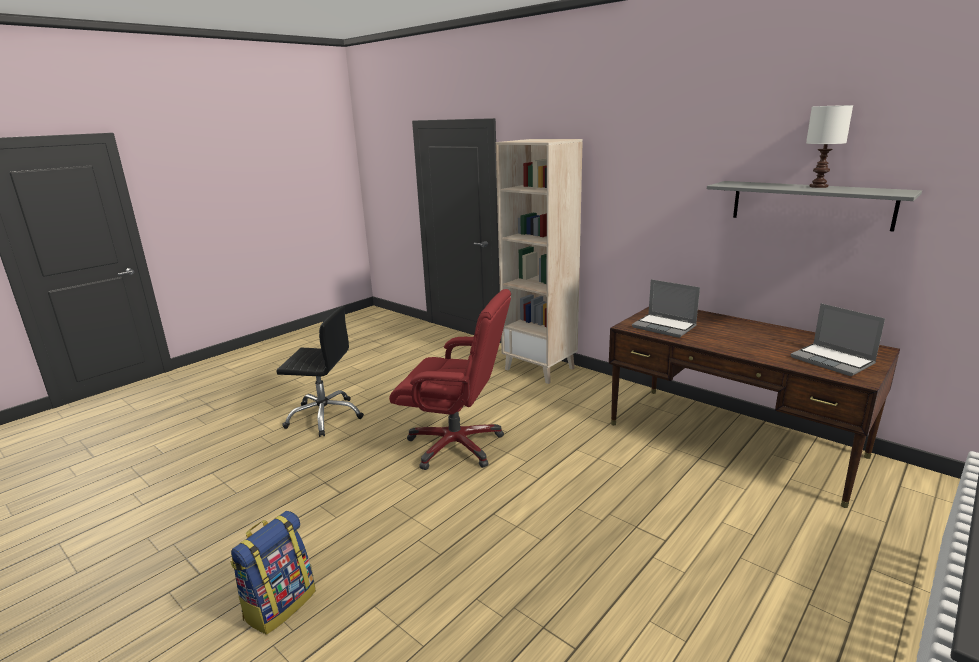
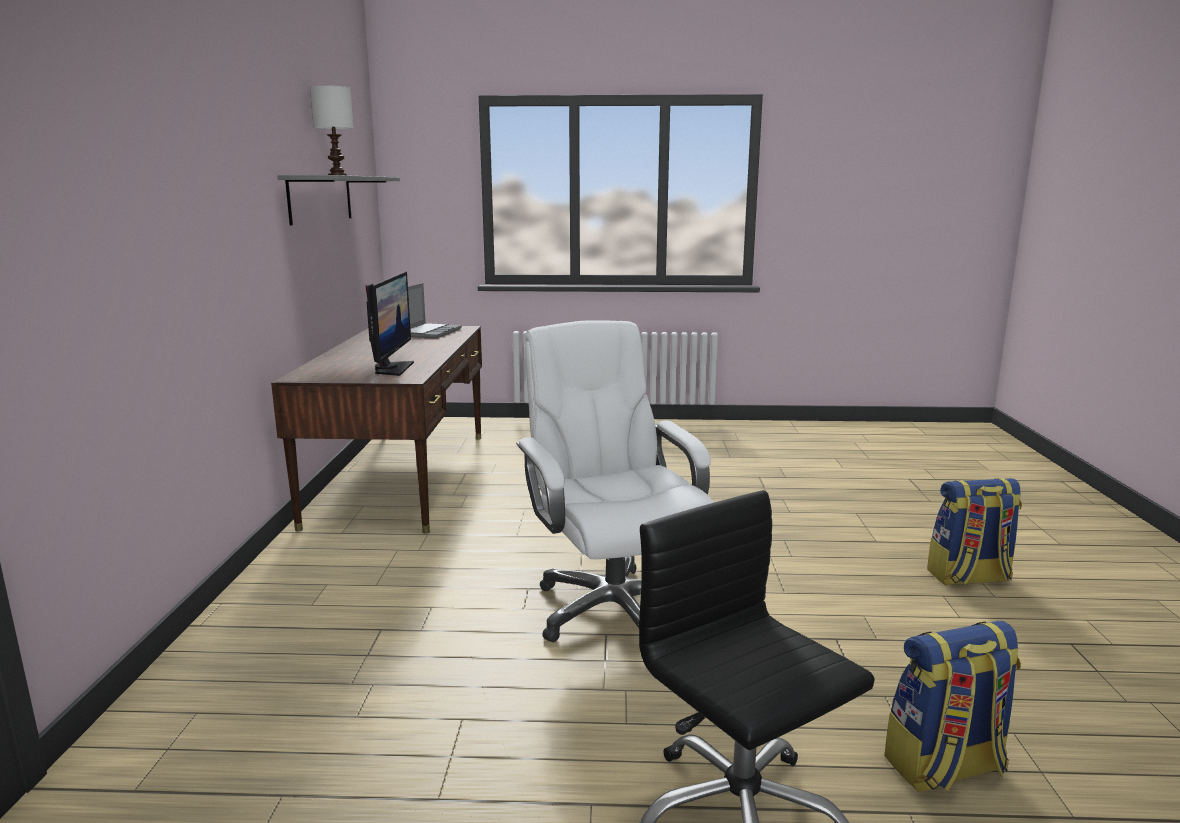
camera: 130 degrees left, 5 degrees down
(264, 463) = (945, 767): none -> backpack
(456, 445) = (613, 609): red office chair -> white office chair
(540, 369) = (241, 643): beige bookcase -> none
(665, 327) = (392, 369): laptop -> monitor

